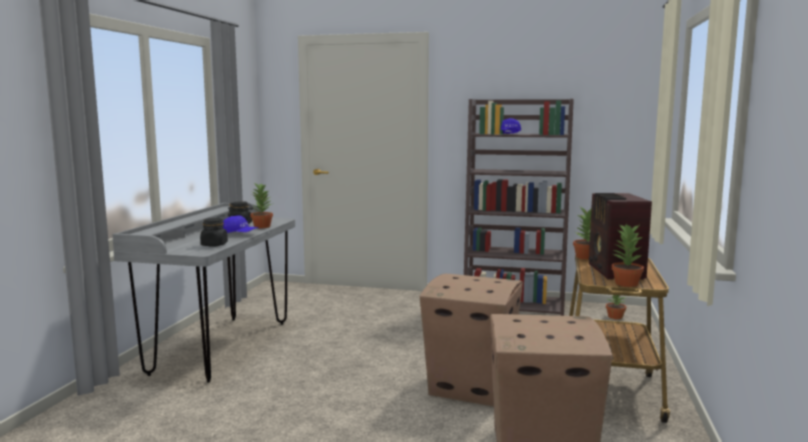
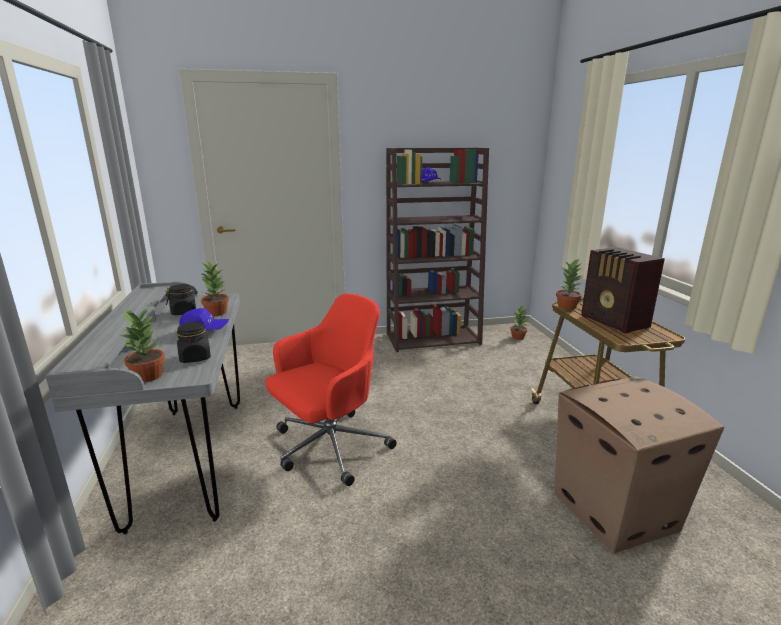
camera: 25 degrees left, 10 degrees up
(330, 360) = (329, 447): none -> red office chair
(469, 386) = (484, 445): cardboard box -> none
(625, 283) = (649, 337): potted plant -> potted plant (147, 376)

